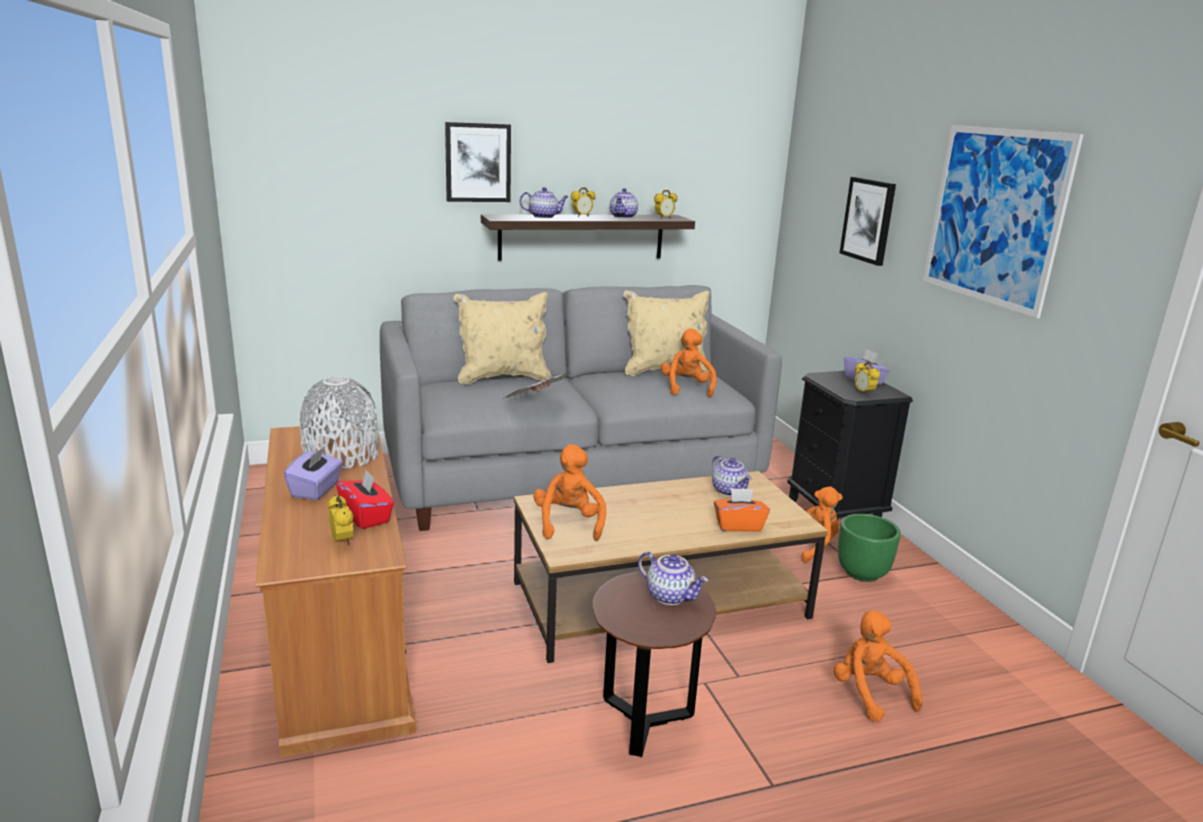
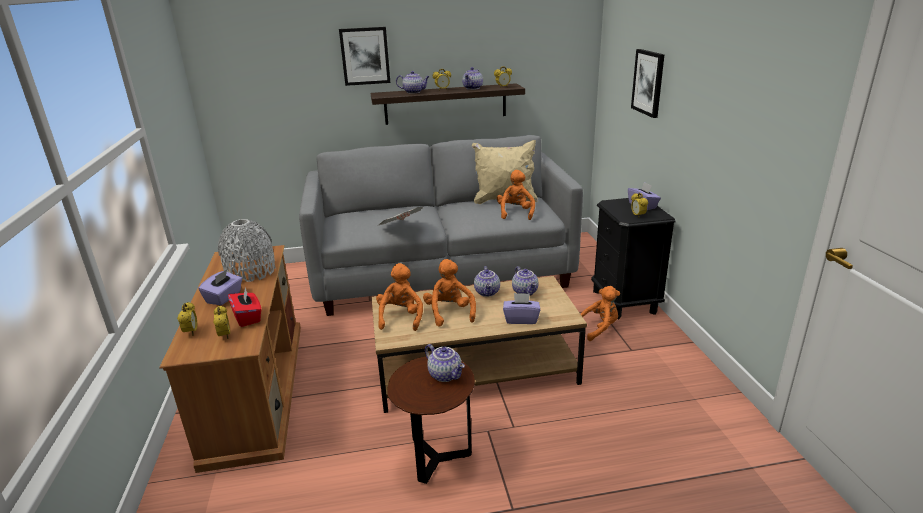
camera: 10 degrees right, 5 degrees up
(286, 537) = (191, 332): none -> alarm clock
(503, 378) = (387, 209): beige pillow -> none
(678, 491) = (488, 292): none -> teapot
(738, 525) = (521, 319): orange tissue box -> purple tissue box
(863, 573) = (631, 350): green planter -> none
(869, 693) = (606, 443): orange plush toy -> orange plush toy (449, 313)
(994, 216) = (725, 80): picture -> none

